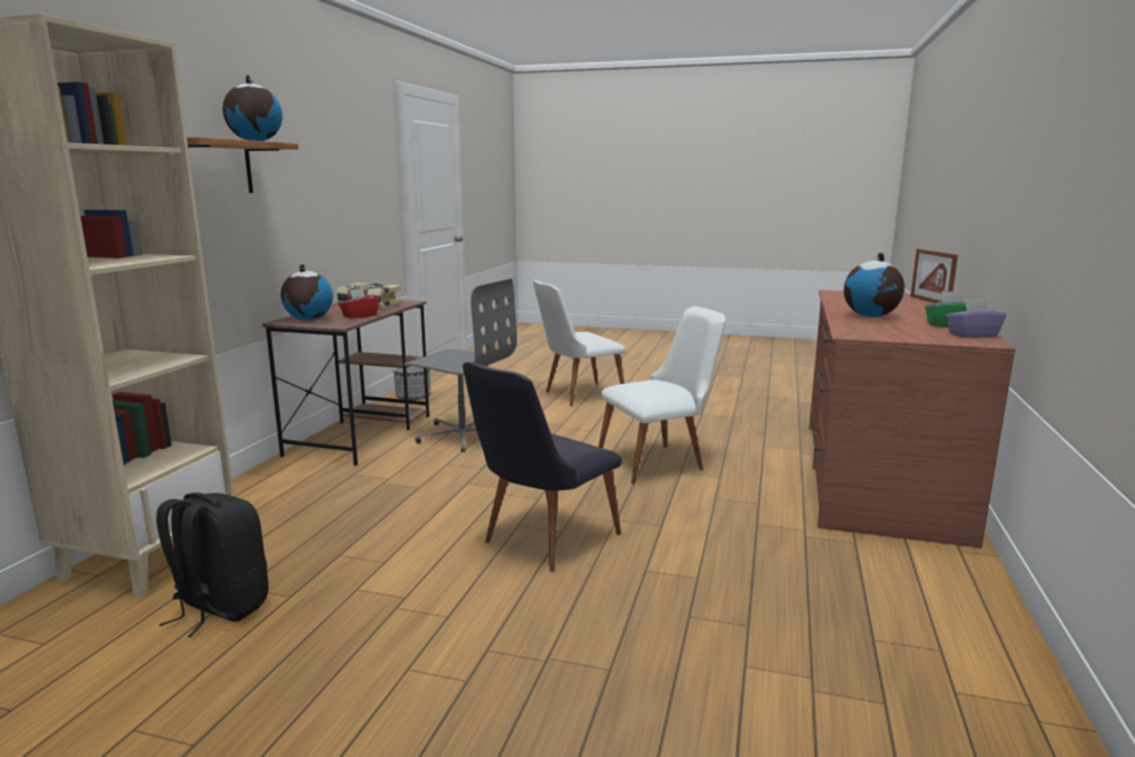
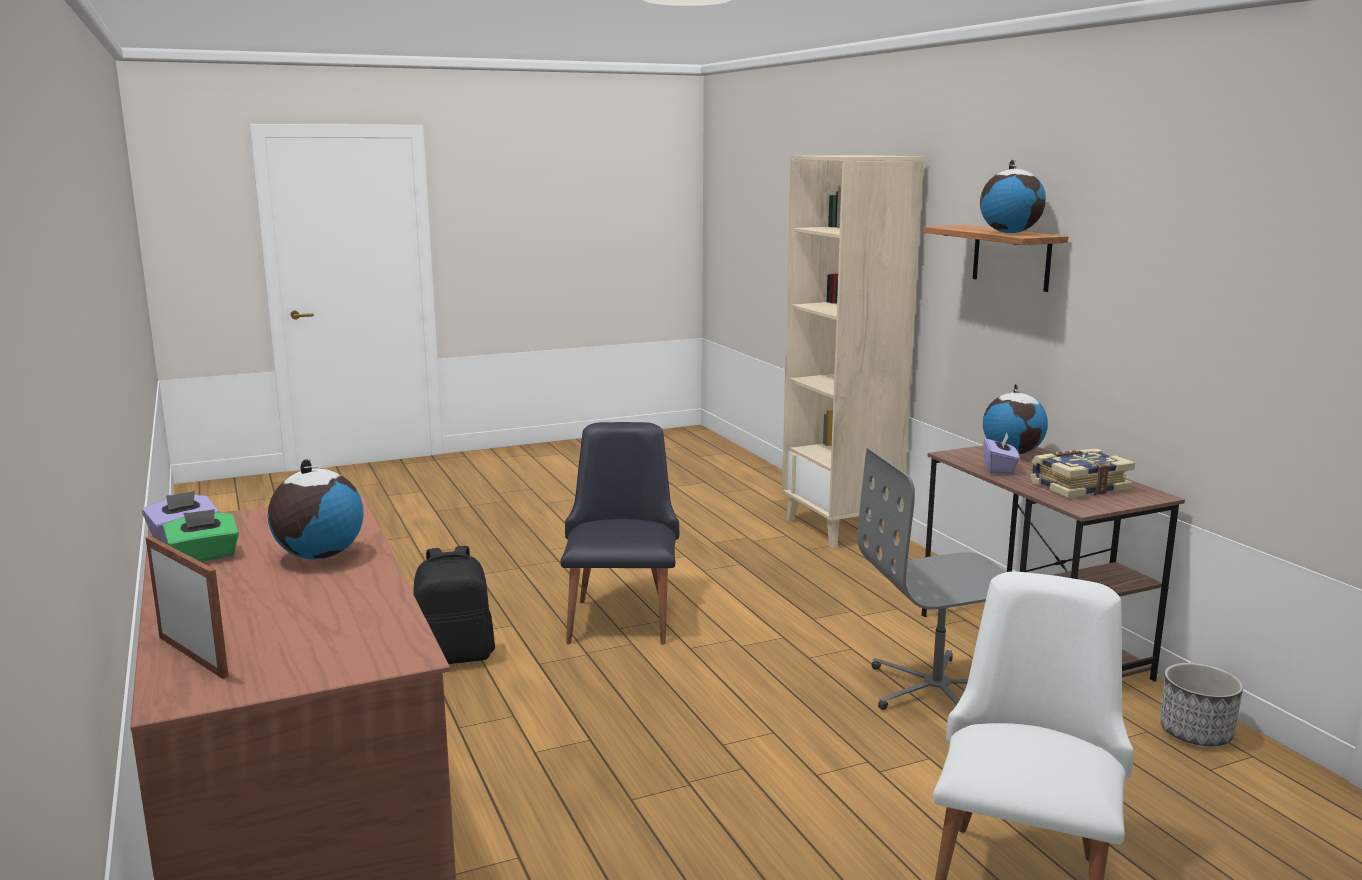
camera: 140 degrees right, 0 degrees up
(219, 608) = (735, 529): black backpack -> black backpack (455, 656)
(359, 316) = (999, 469): red tissue box -> purple tissue box
(660, 462) = (635, 747): white chair -> none

